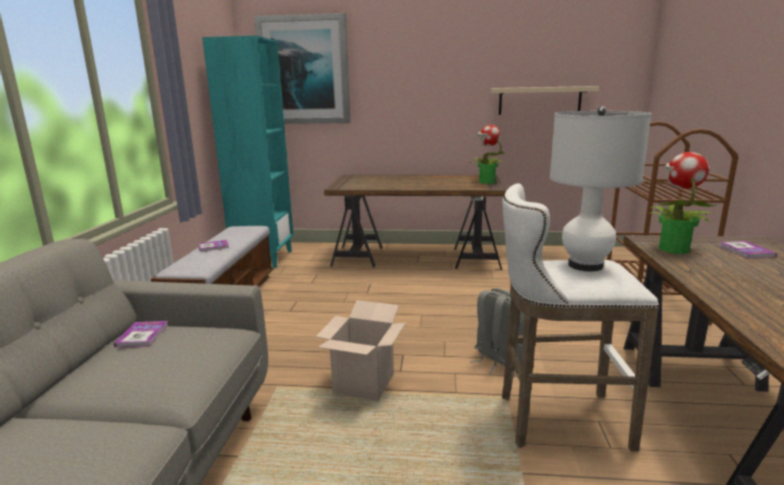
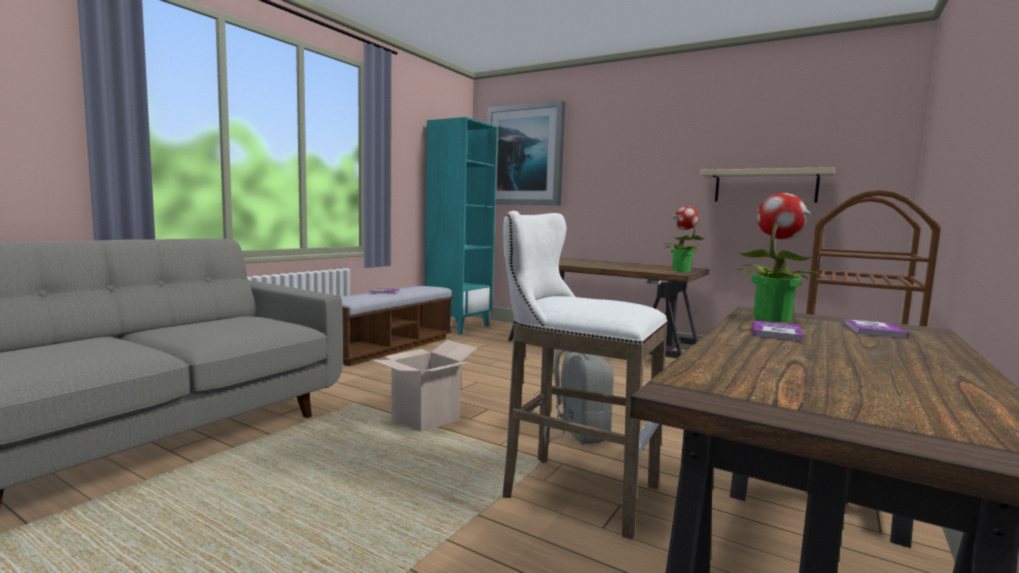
camera: 25 degrees right, 10 degrees down
(142, 335) = (239, 316): book -> book (776, 333)
(585, 265) = (599, 300): white table lamp -> none

